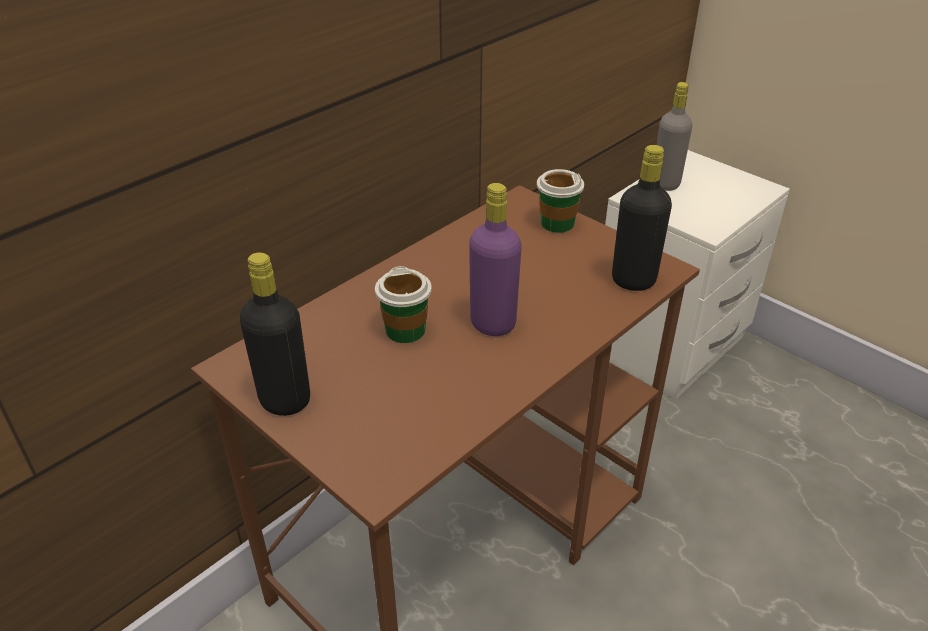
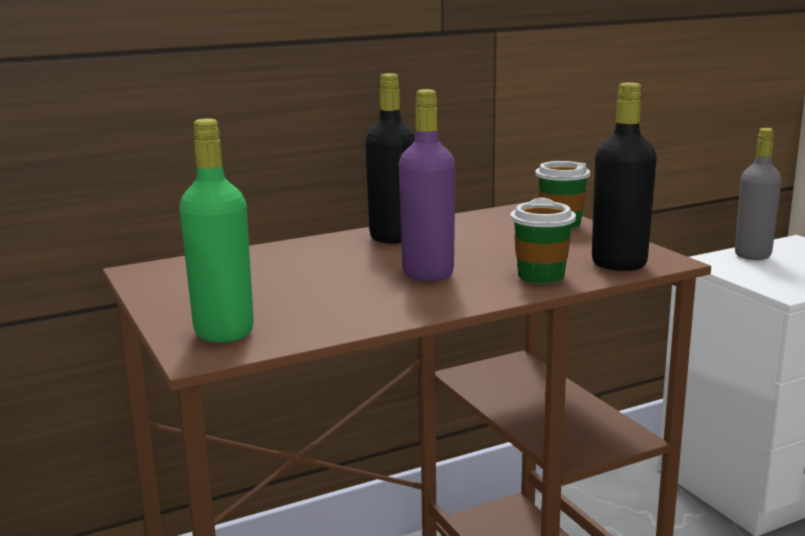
camera: 20 degrees right, 20 degrees down
(285, 400) = (167, 294): black bottle -> black bottle (393, 238)
(375, 447) = (224, 332): none -> green bottle
(405, 330) = (330, 269): cup -> cup (541, 275)

